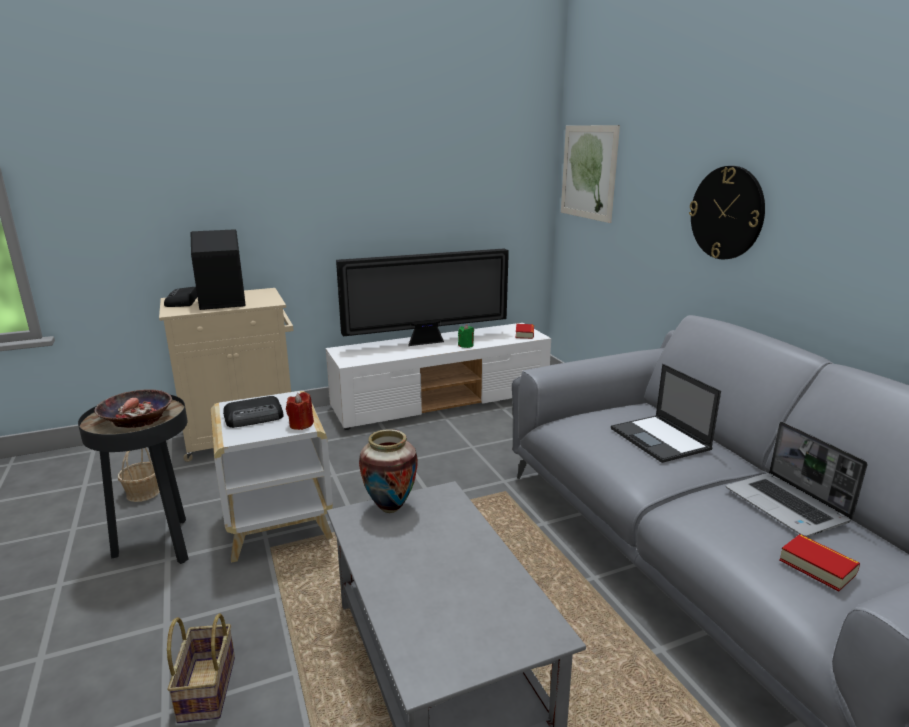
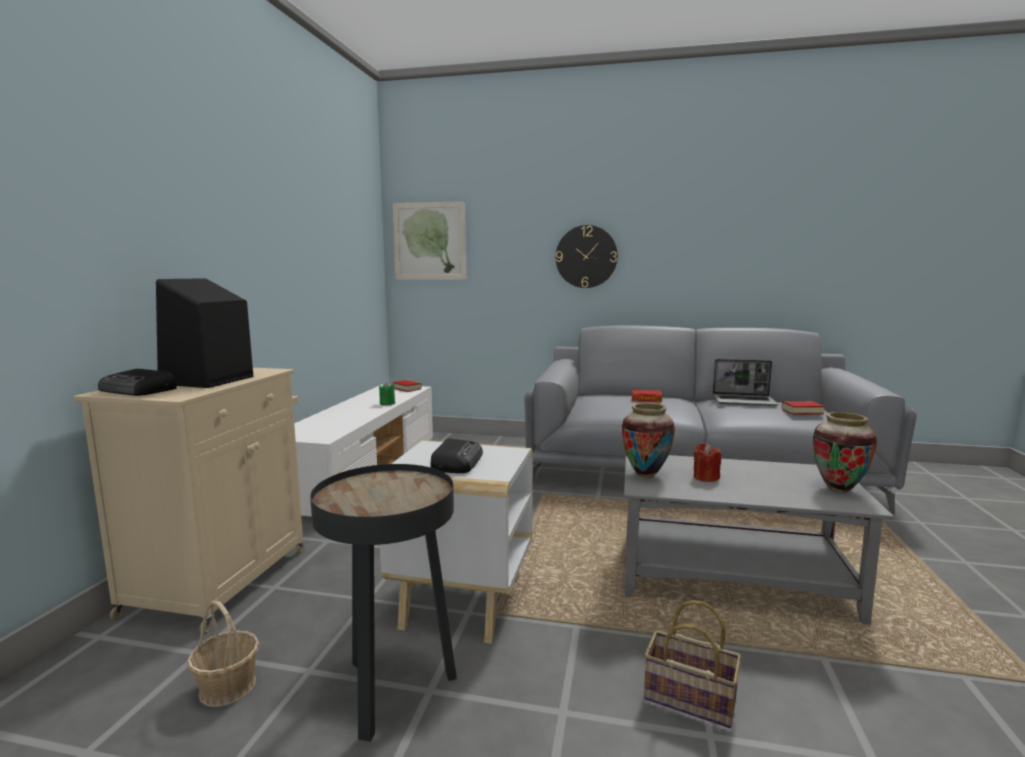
camera: 55 degrees left, 10 degrees down
(137, 417) = (390, 492): bowl -> none
(301, 424) = (507, 450): red candle -> red candle (705, 477)
(427, 342) = (348, 410): television -> none
(469, 650) = (838, 489): none -> vase
(660, 439) = (646, 399): laptop -> book

